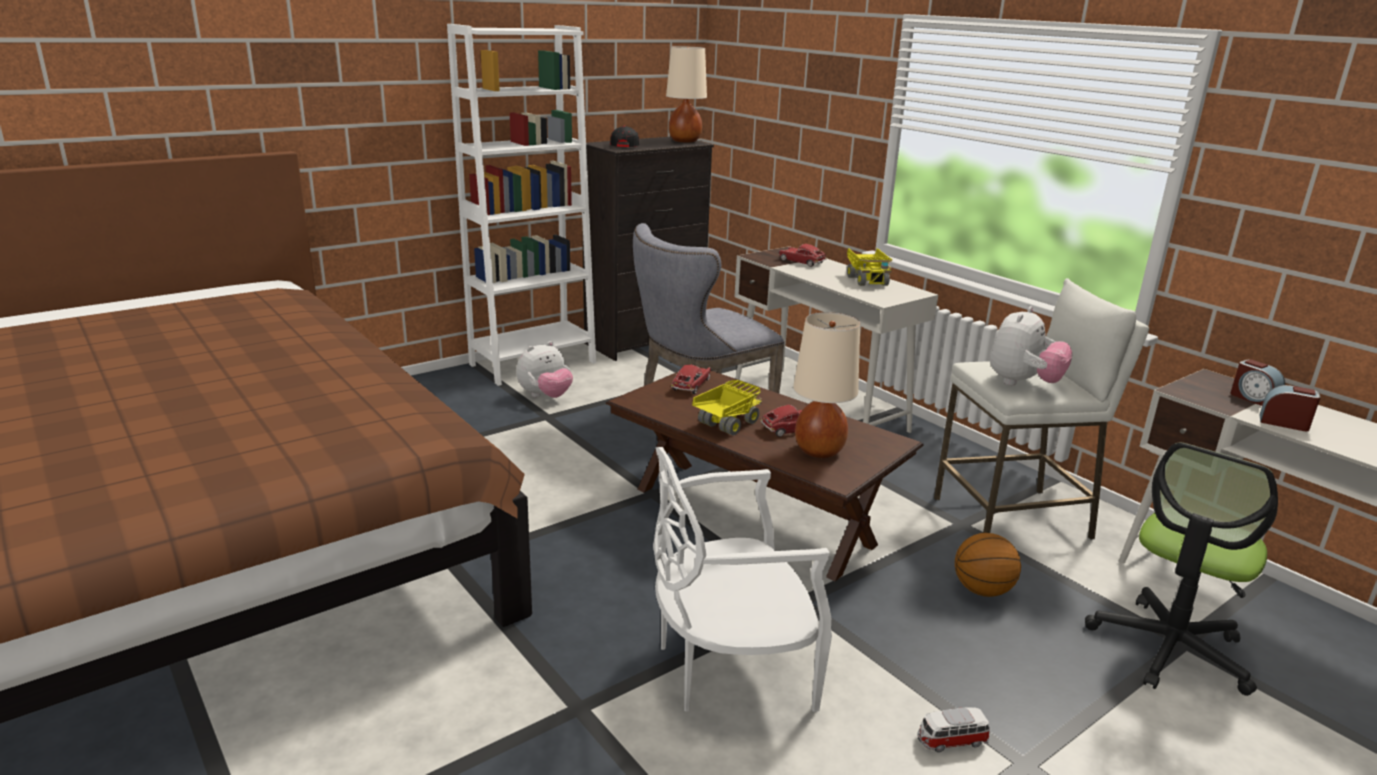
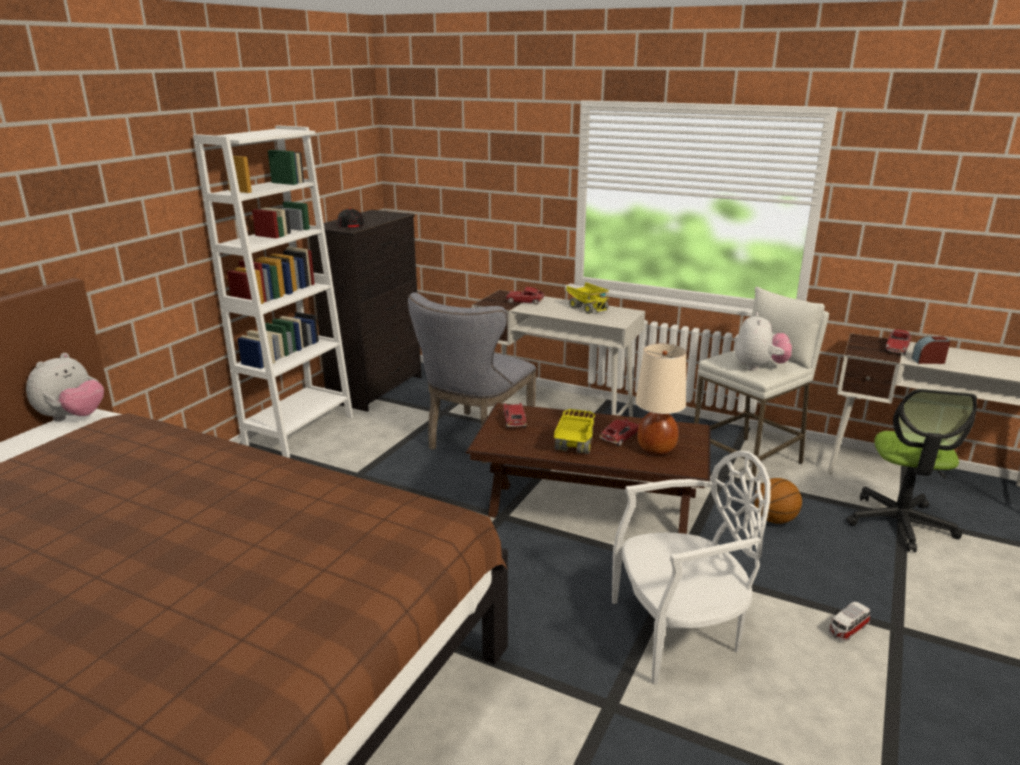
camera: 25 degrees left, 0 degrees up
(545, 396) = (339, 457): plush toy -> plush toy (72, 418)
(684, 141) = (388, 214): beige table lamp -> none
(729, 668) = (679, 633): white chair -> white chair turned 150 degrees counterclockwise
(1253, 399) = (897, 348): alarm clock -> toy car

